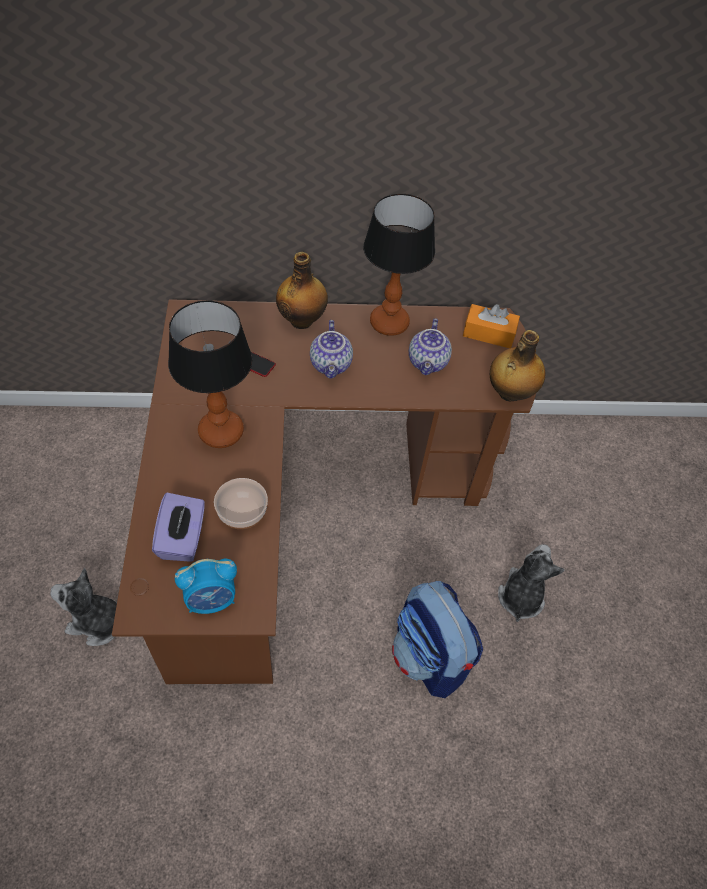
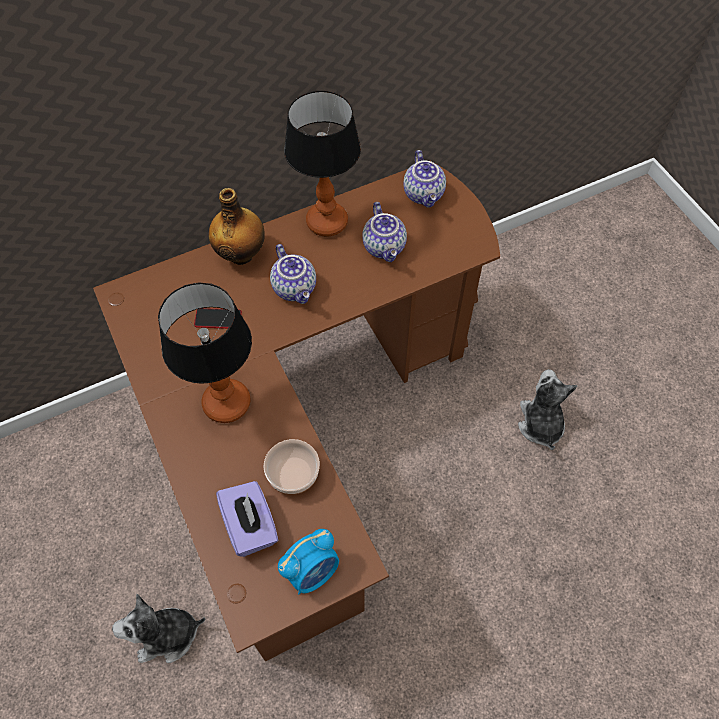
camera: 20 degrees left, 5 degrees up
(430, 657) = (490, 517): backpack -> none
(488, 333) = (424, 194): orange tissue box -> teapot
(509, 393) = (473, 246): bottle -> none

